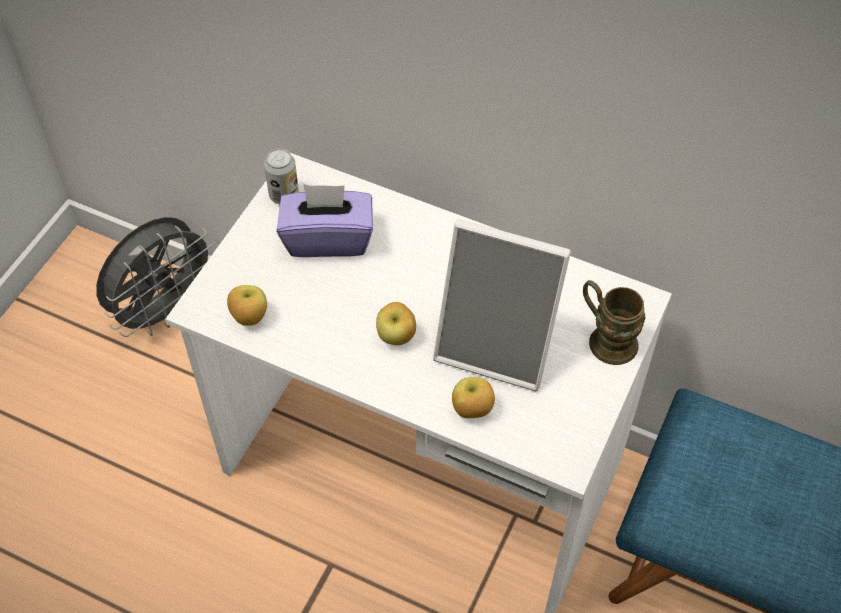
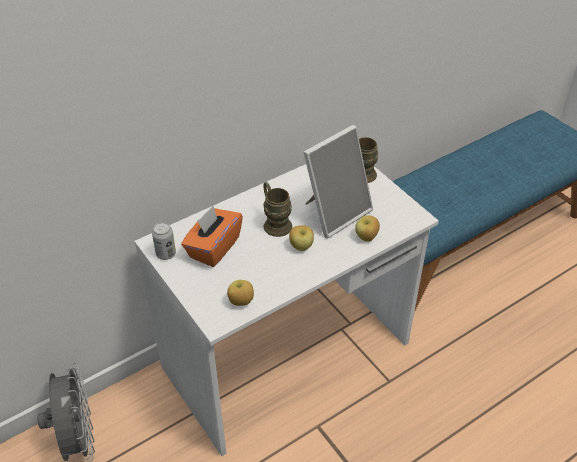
camera: 60 degrees left, 10 degrees down
(328, 238) = (213, 248): purple tissue box -> orange tissue box
(424, 282) = (275, 222): none -> brown mug

